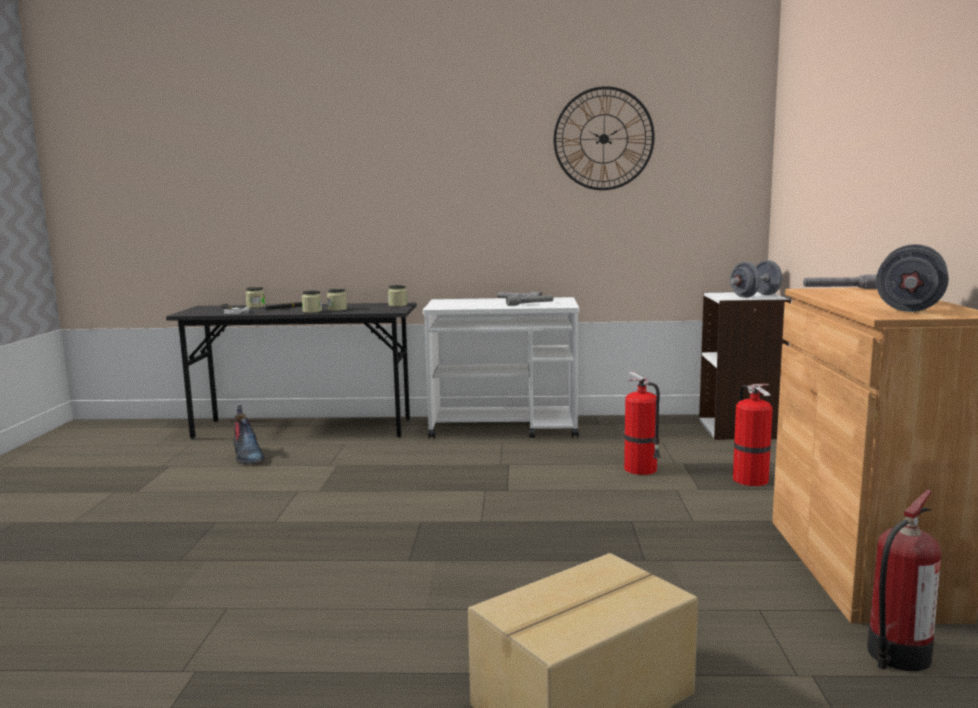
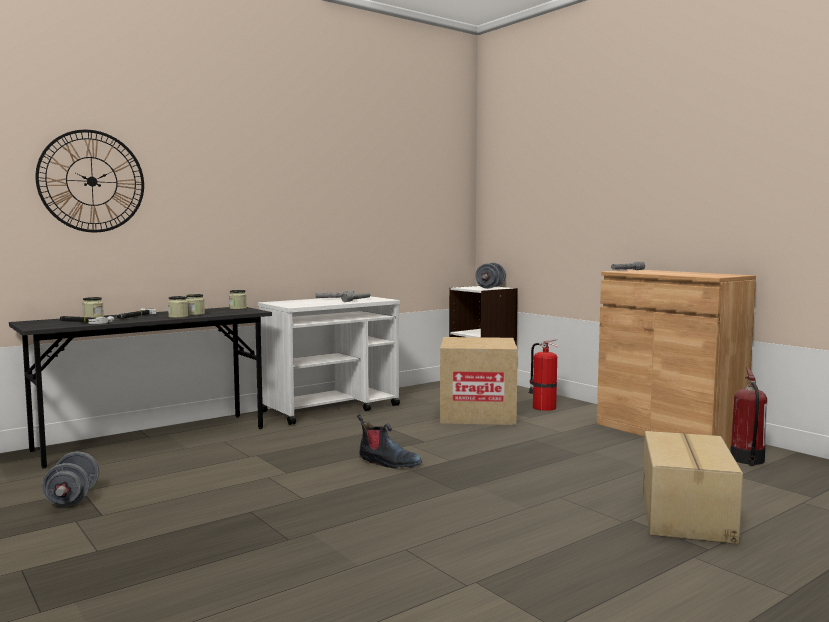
camera: 40 degrees left, 5 degrees down
(247, 456) = (150, 467): boot -> boot (388, 463)
(603, 139) = (380, 171): wall clock -> wall clock (92, 181)
(642, 469) = (477, 414): fire extinguisher -> cardboard box
(909, 307) = (703, 274): grey dumbbell -> grey dumbbell (72, 498)

